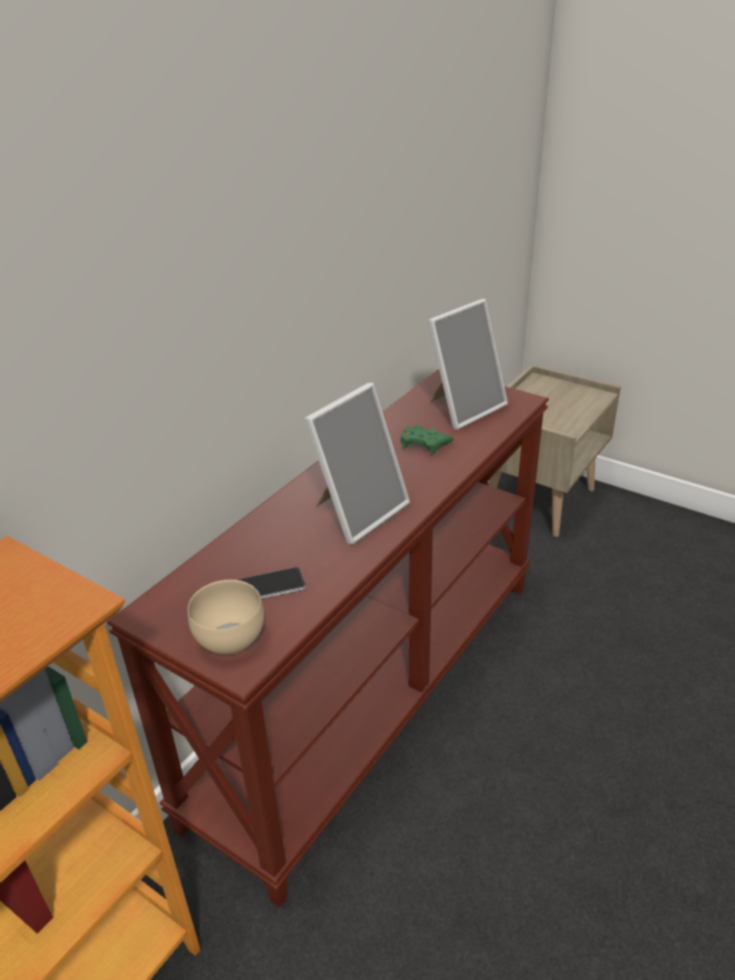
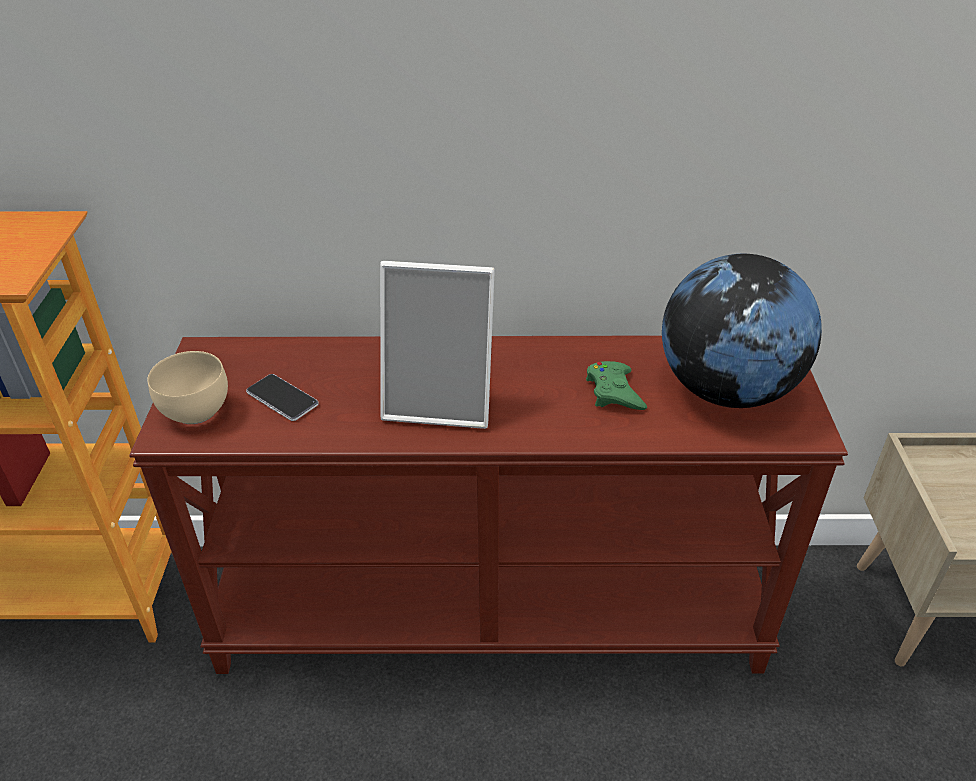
camera: 55 degrees right, 5 degrees up
(463, 408) = (726, 390): picture frame -> globe

